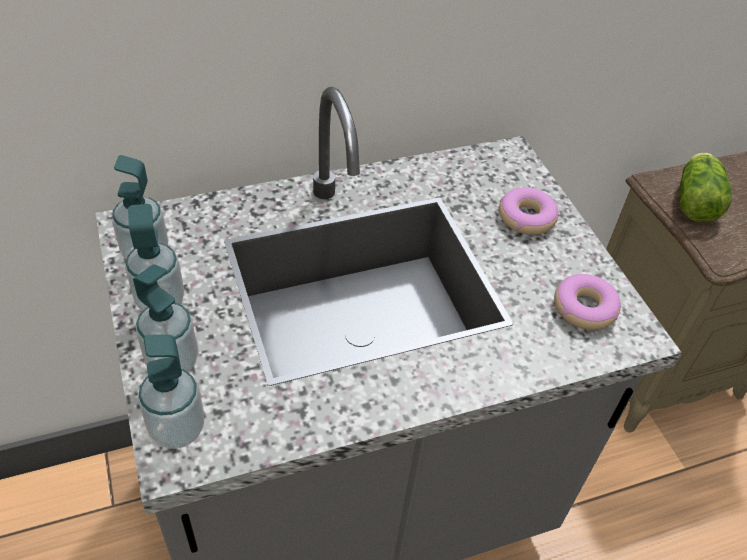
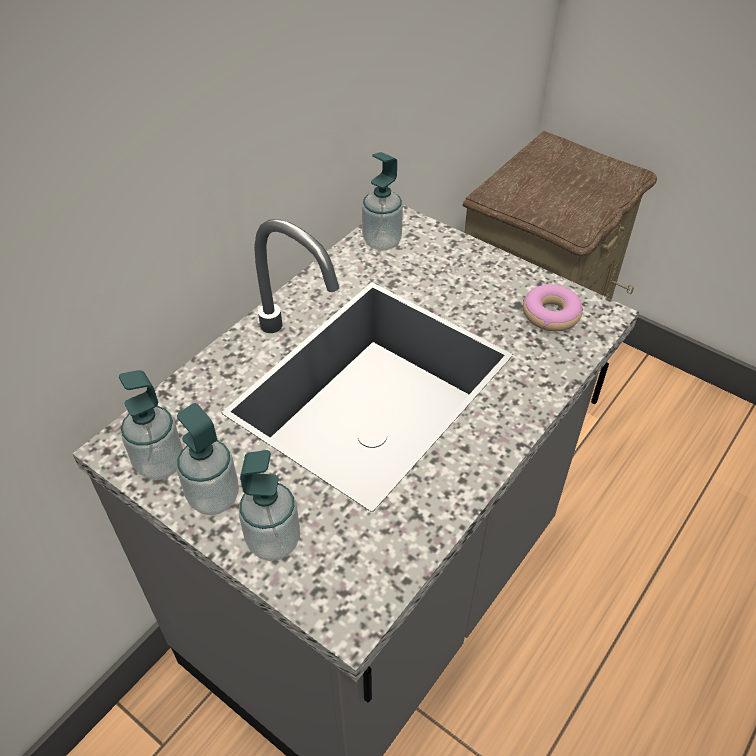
camera: 30 degrees left, 0 degrees up
(177, 429) = (330, 593): soap dispenser -> soap dispenser (382, 241)
(526, 218) = (451, 265): donut -> none
(695, 200) = (525, 196): lettuce -> none

